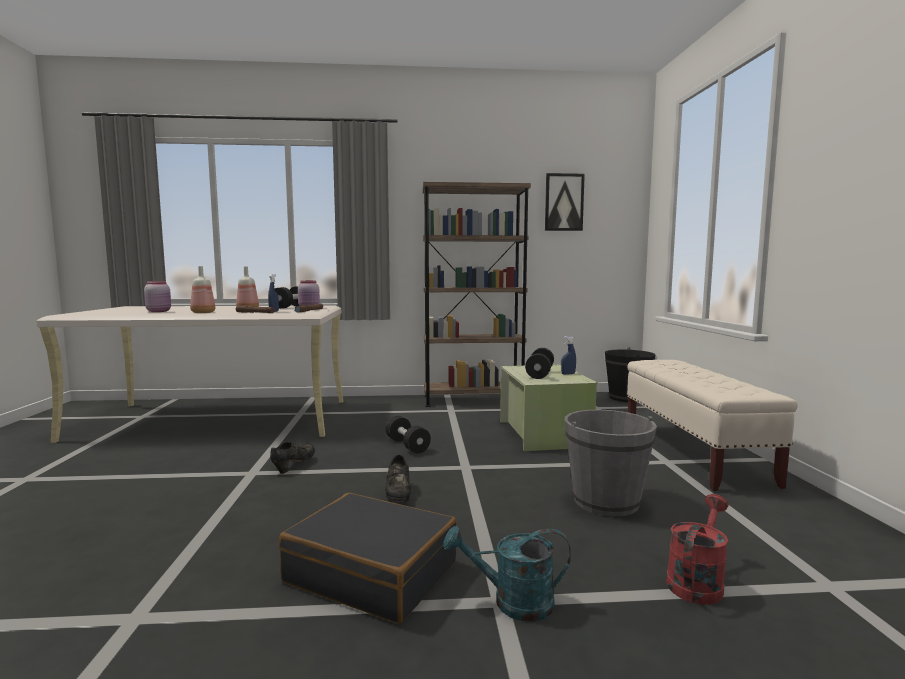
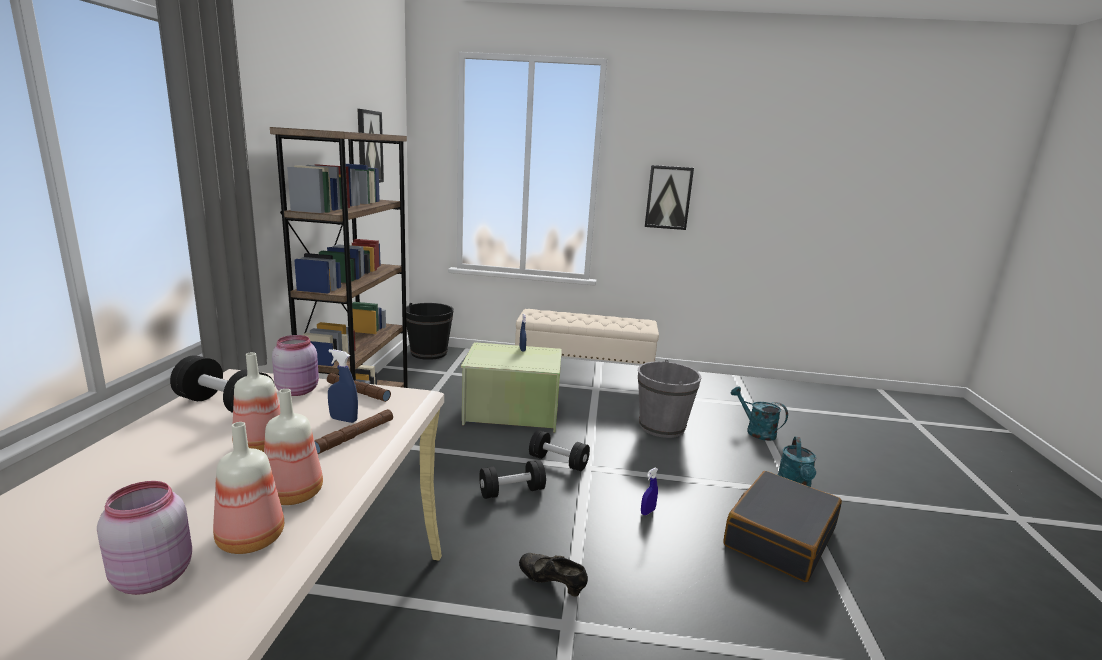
camera: 80 degrees left, 10 degrees up
(172, 313) = (251, 541): none -> bottle
(398, 495) = (647, 512): black shoe -> blue spray bottle
(540, 374) = (516, 359): black dumbbell -> black dumbbell (558, 462)
(697, 581) = (756, 431): red watering can -> turquoise watering can
(852, 198) = (668, 197): none -> picture

